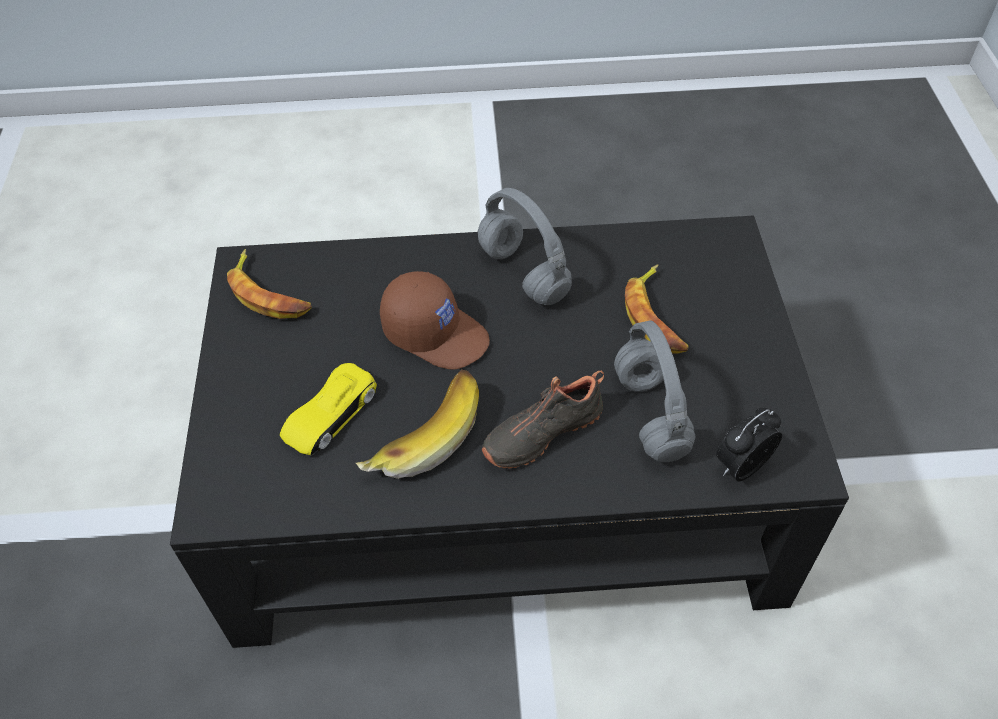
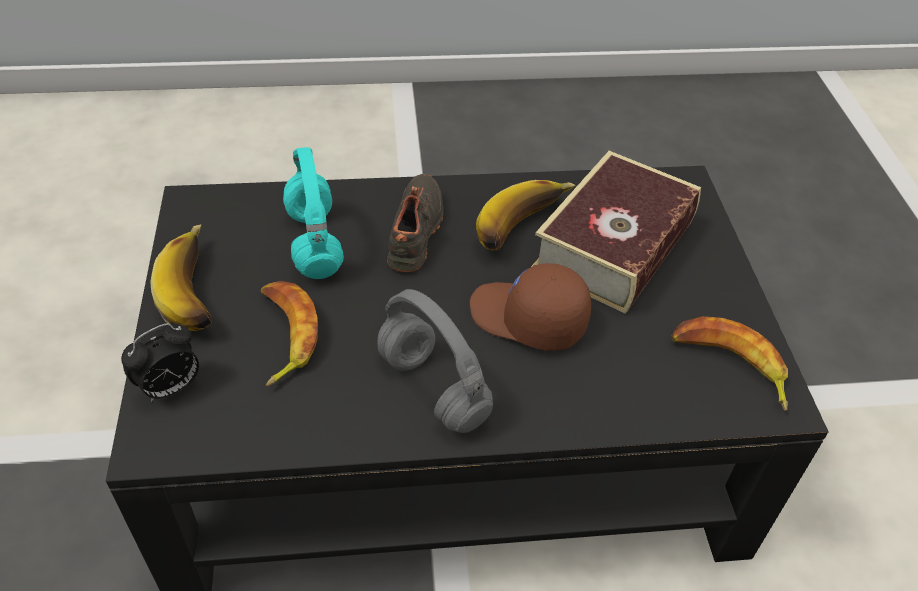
camera: 175 degrees right, 5 degrees down
(330, 414) = (613, 246): yellow toy car -> book
(541, 431) = (417, 232): black shoe -> black shoe turned 45 degrees counterclockwise
(652, 416) = (313, 242): grey headphones -> turquoise headphones
(741, 465) = (245, 206): alarm clock -> alarm clock (170, 388)
(747, 356) = (200, 293): none -> banana

